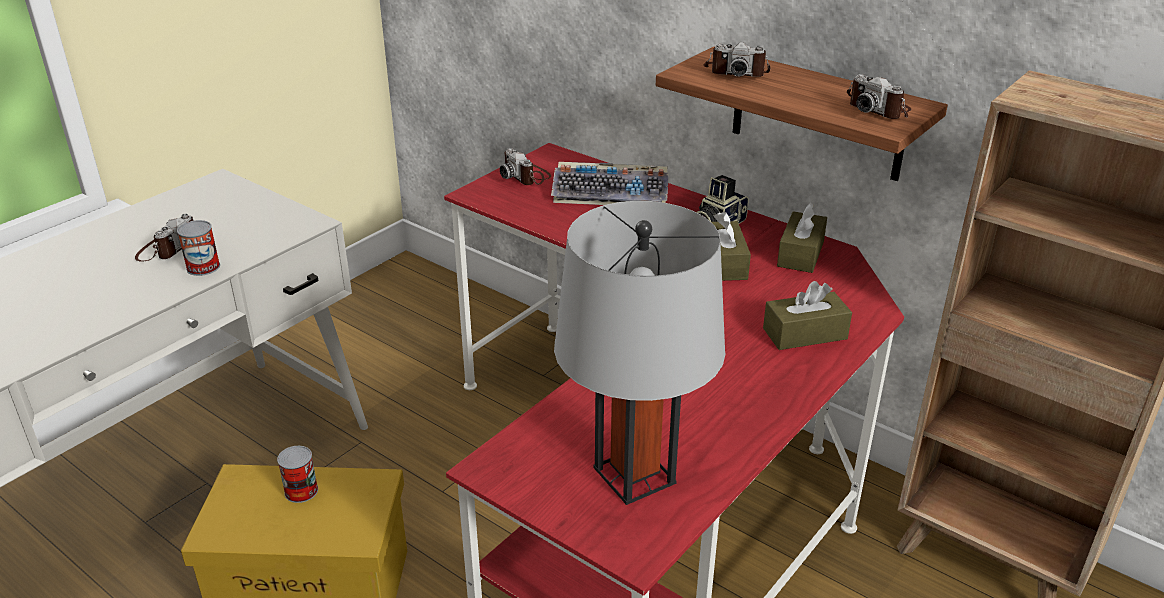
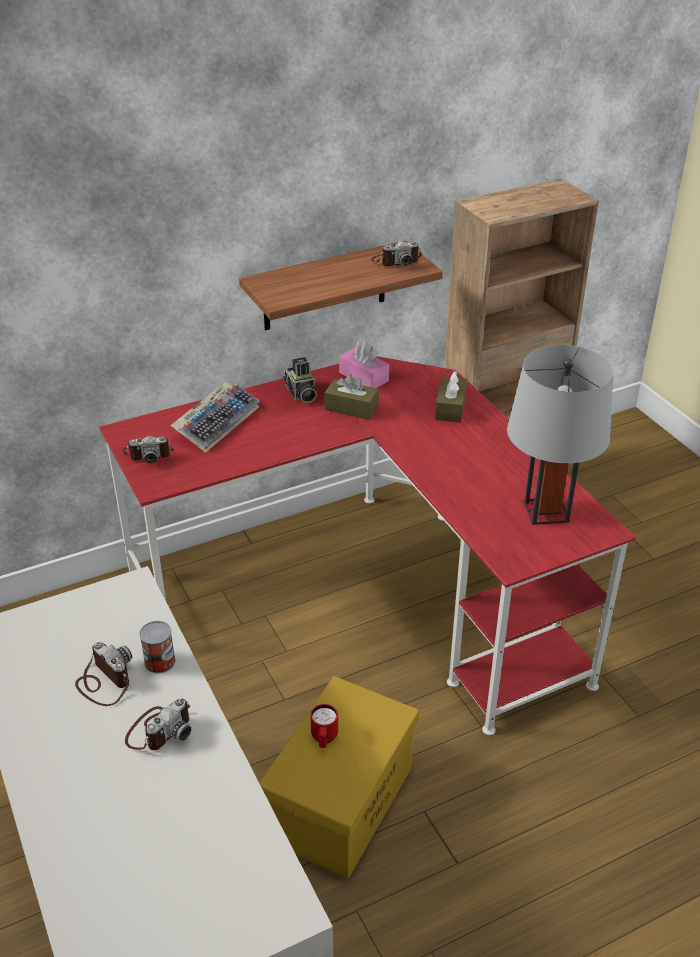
camera: 65 degrees left, 5 degrees up
(301, 491) = (324, 739): can -> red mug
(736, 72) = (295, 284): camera -> camera (159, 730)
(800, 254) = (363, 377): brown tissue box -> pink tissue box

